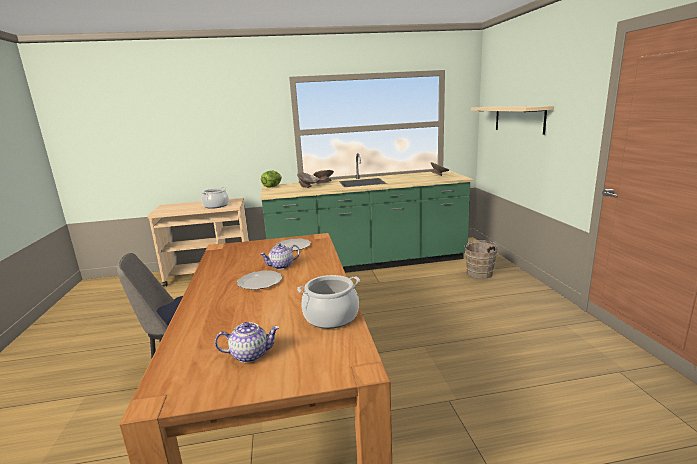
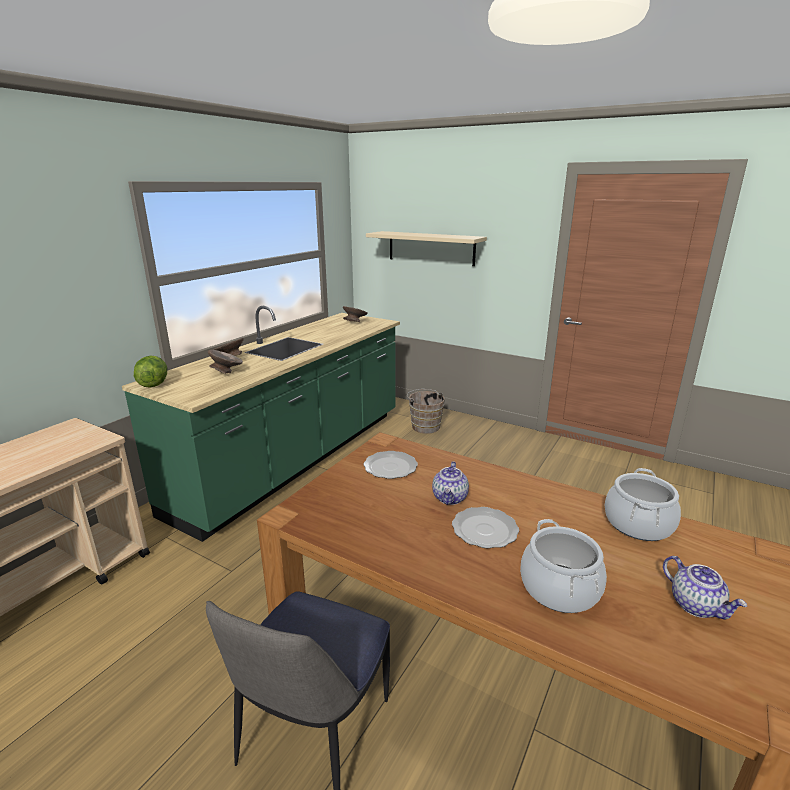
camera: 50 degrees left, 5 degrees up
(216, 206) = (59, 449): cooking pot -> cooking pot (560, 588)
(250, 355) = (696, 605): teapot -> teapot turned 120 degrees clockwise

